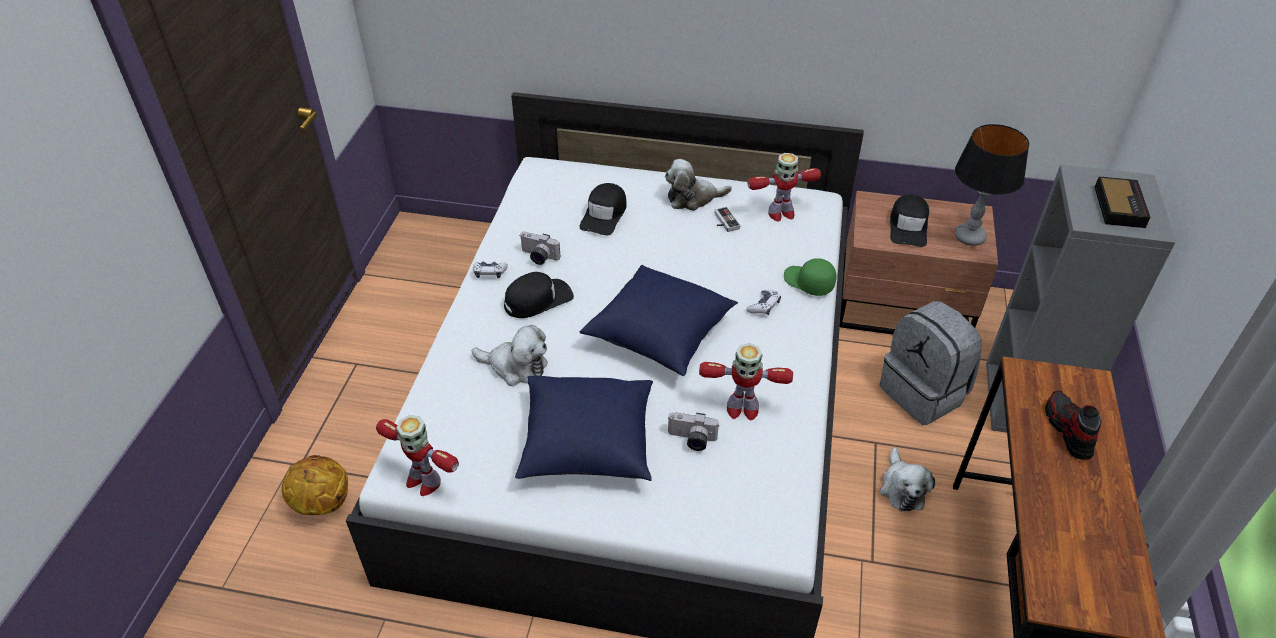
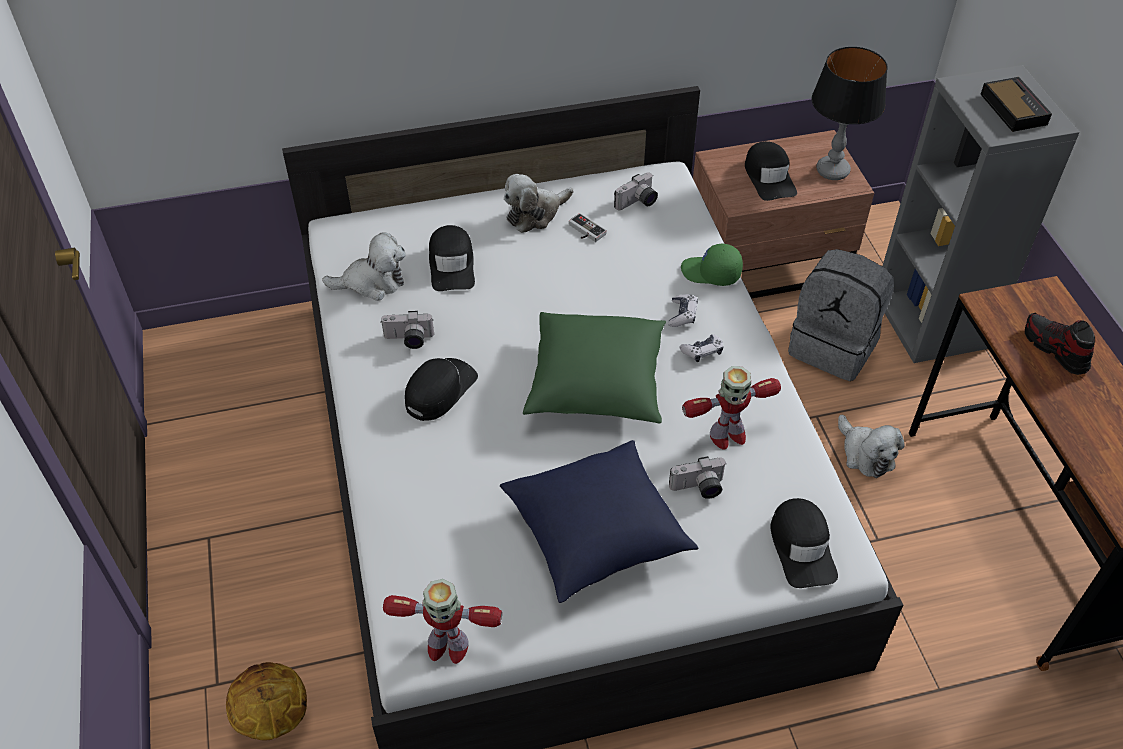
camera: 25 degrees left, 5 degrees up
(490, 273) = (364, 377): game controller -> game controller (702, 351)
(515, 367) = (464, 477): plush toy -> plush toy (372, 282)
(660, 335) = (597, 385): blue pillow -> green pillow
(749, 518) = (802, 547): none -> black cap
(780, 213) = (637, 203): toy robot -> camera

